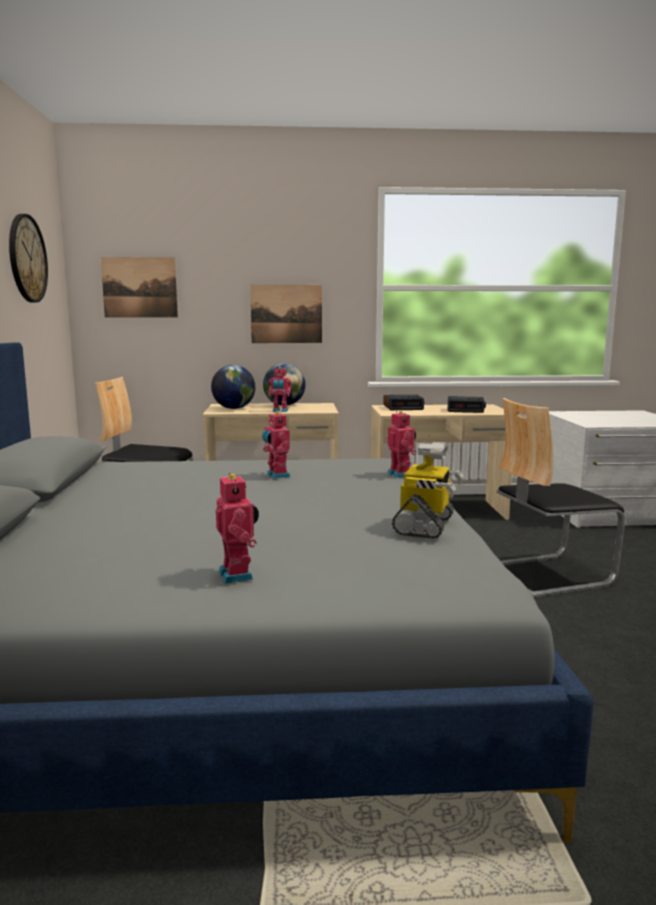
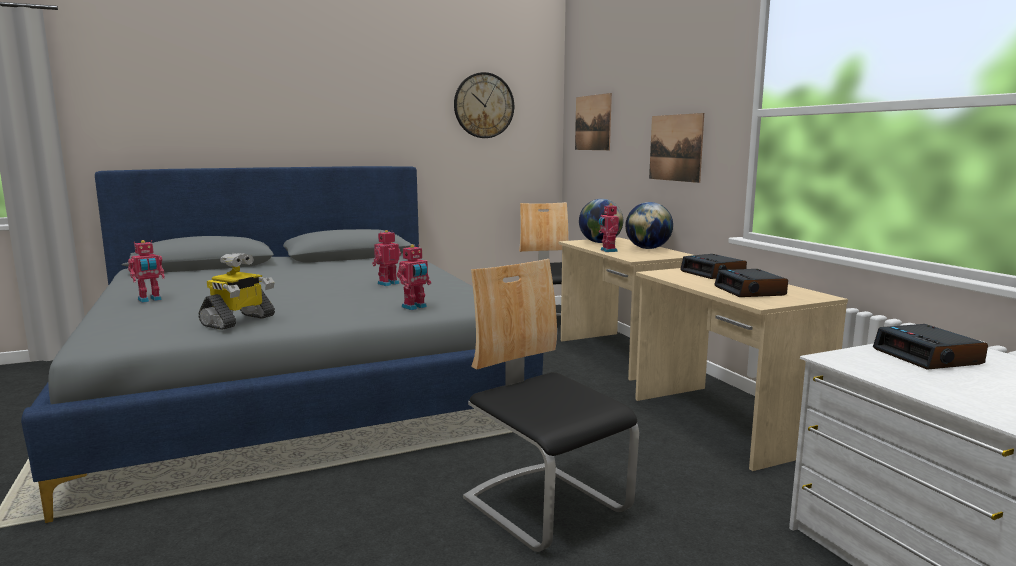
camera: 70 degrees right, 0 degrees up
(425, 525) = (239, 321): toy robot -> toy robot turned 60 degrees counterclockwise
(587, 417) = (928, 357): none -> alarm clock

